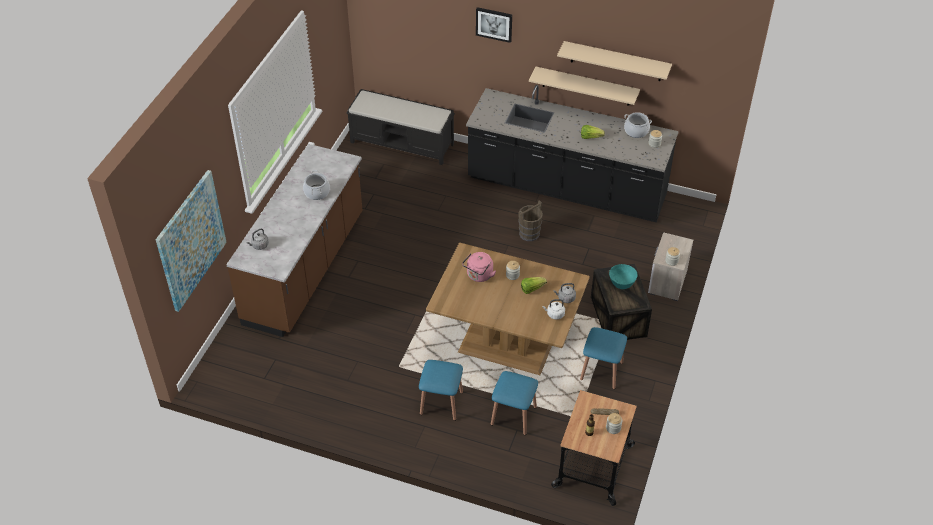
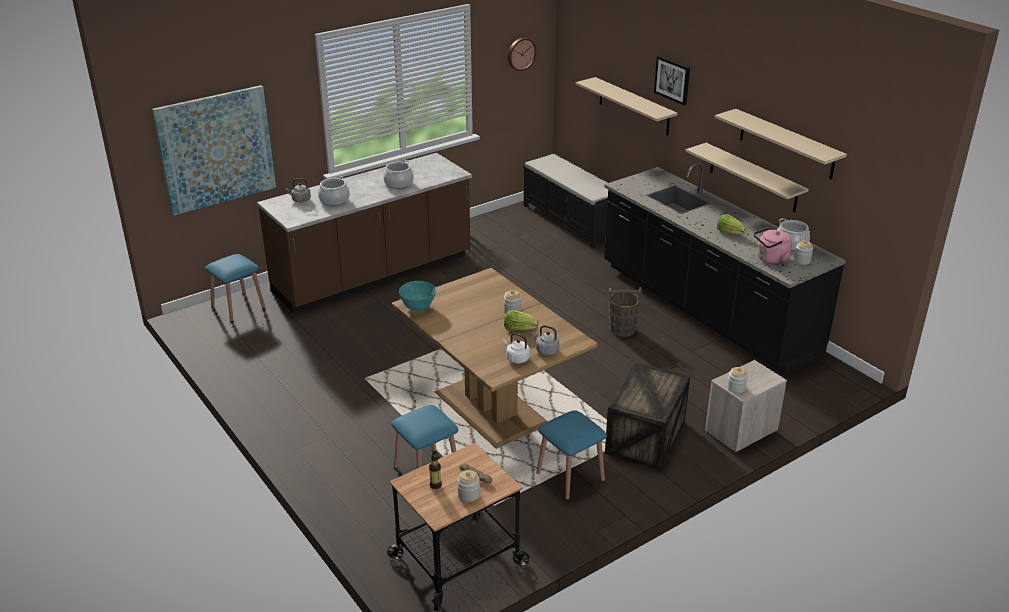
camera: 35 degrees right, 15 degrees down
(287, 234) = (334, 201): none -> cooking pot
(331, 25) = (520, 53): none -> wall clock
(441, 403) = (368, 425): blue stool -> blue stool (238, 307)
(452, 45) = (634, 106): none -> beige shelf
(479, 276) = (476, 298): pink kettle -> pink kettle (770, 259)
(621, 284) = (653, 387): turquoise bowl -> turquoise bowl (418, 307)

